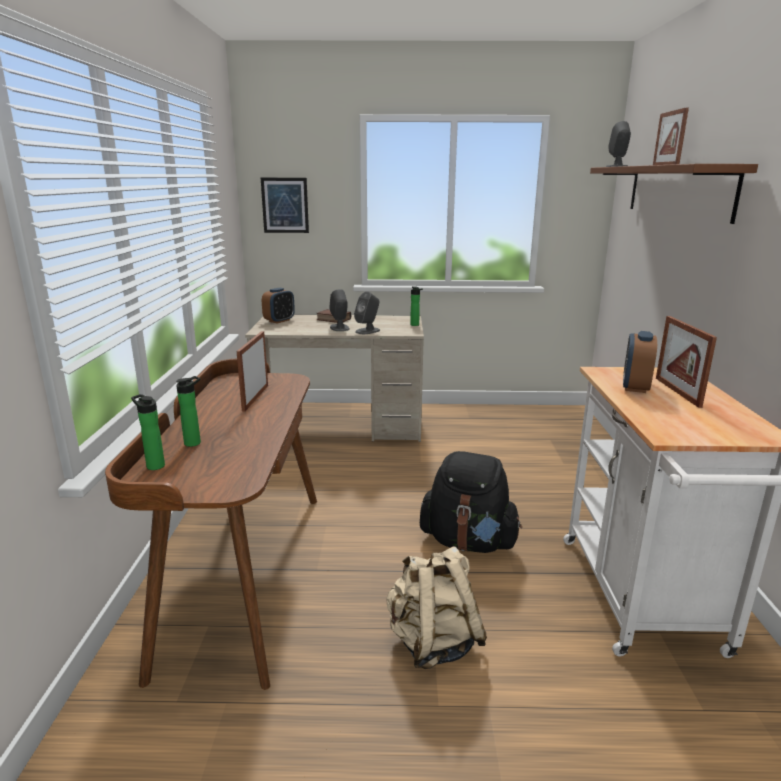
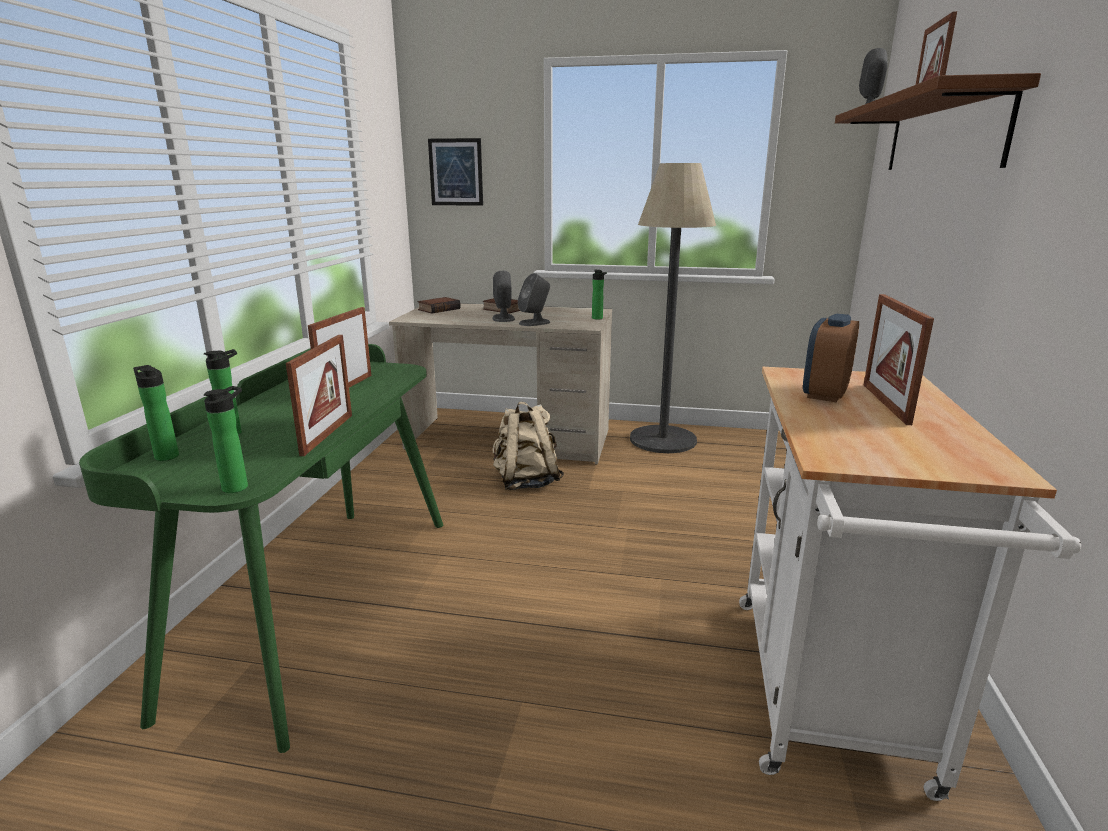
camera: 10 degrees right, 0 degrees up
(235, 486) = (238, 486): none -> bottle
(244, 573) = (322, 602): brown desk -> green desk
(271, 438) = (327, 434): none -> picture frame
(279, 321) = (439, 309): alarm clock -> book
(433, 643) = (515, 720): beige backpack -> beige backpack (526, 482)
(464, 418) = (663, 440): none -> floor lamp
(468, 542) = (611, 593): black backpack -> none

